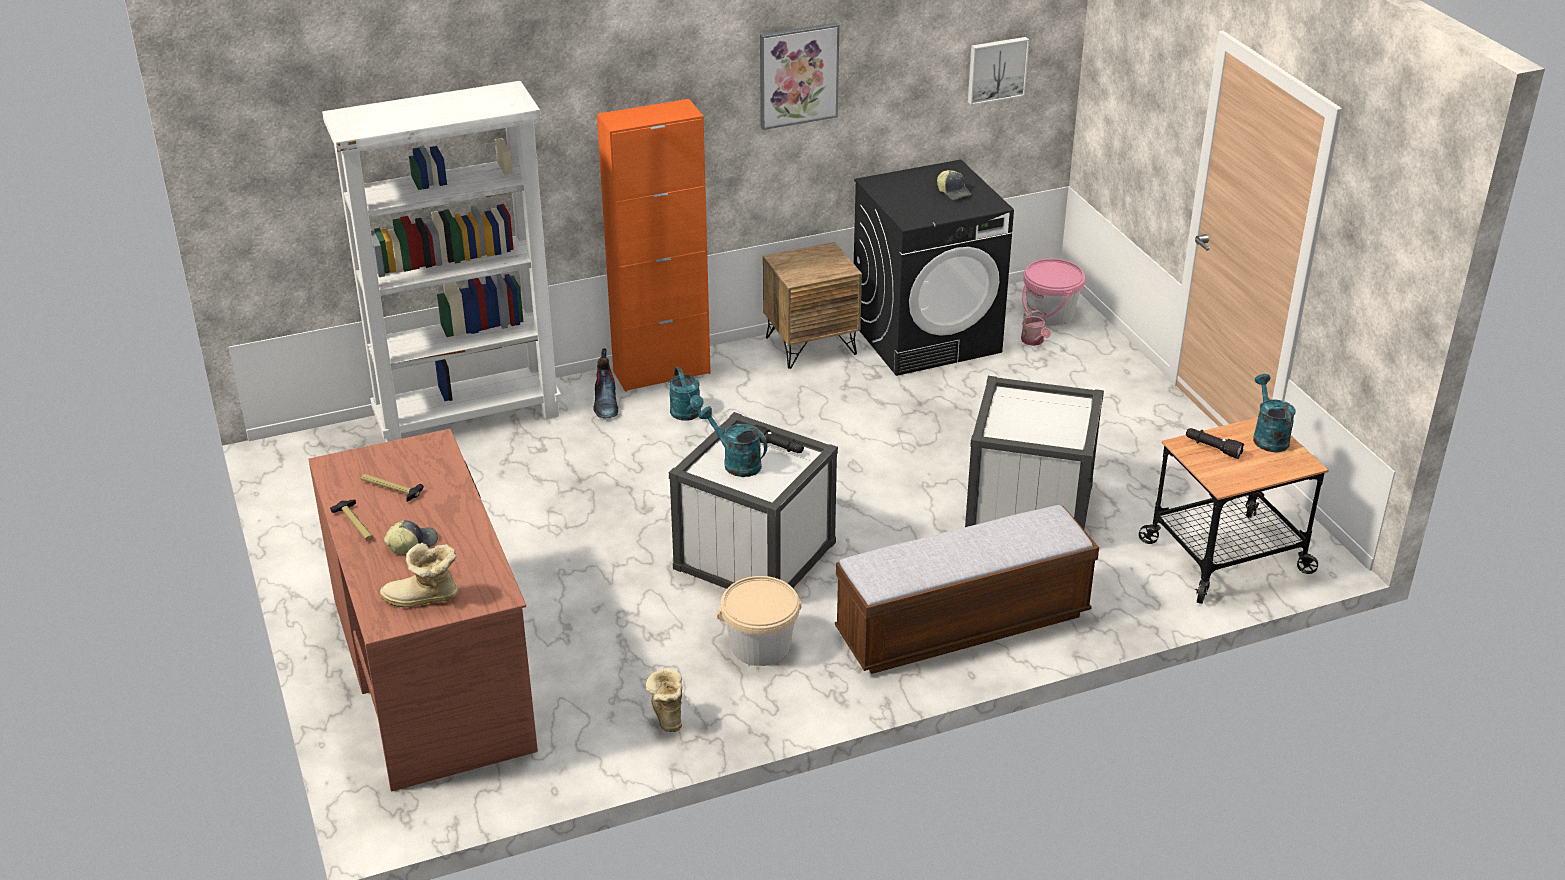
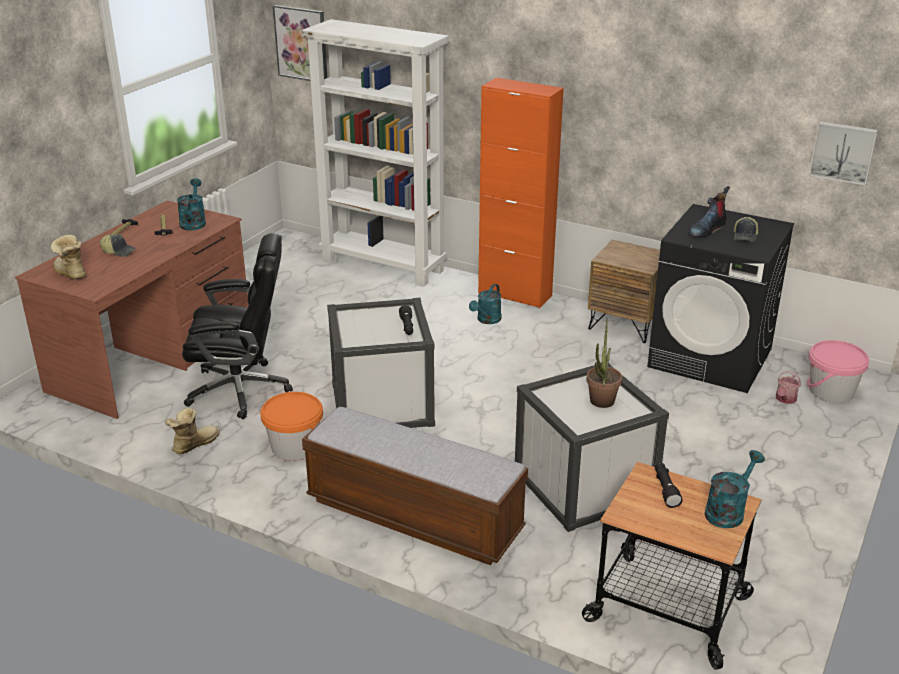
camera: 50 degrees right, 5 degrees down
(599, 635) = (241, 389): none -> black office chair
(605, 402) = (458, 292): boot -> boot (707, 229)
(736, 463) = (370, 321): turquoise watering can -> turquoise watering can (193, 222)
(760, 646) = (295, 447): beige bucket -> orange bucket
(798, 75) = (657, 98): picture -> picture (301, 43)
(1046, 415) = (600, 404): none -> potted plant

